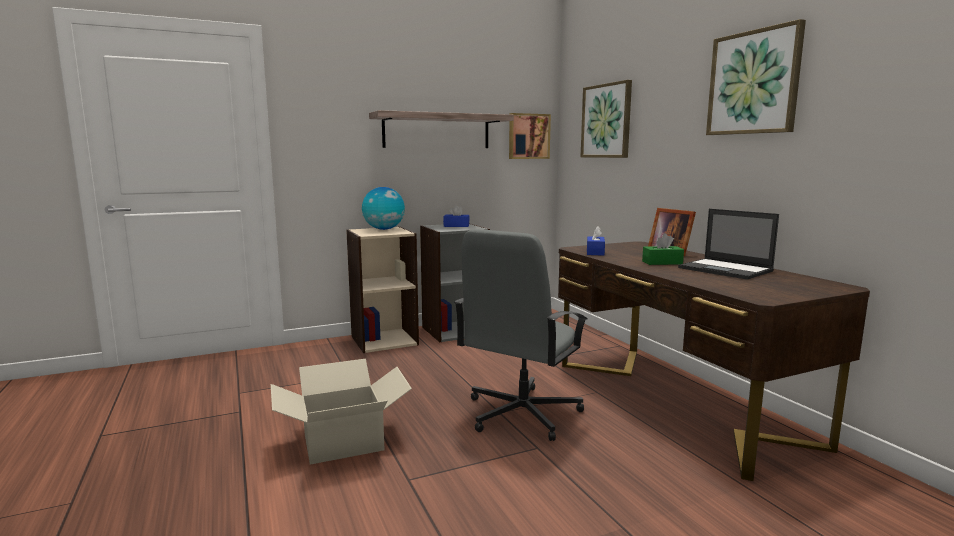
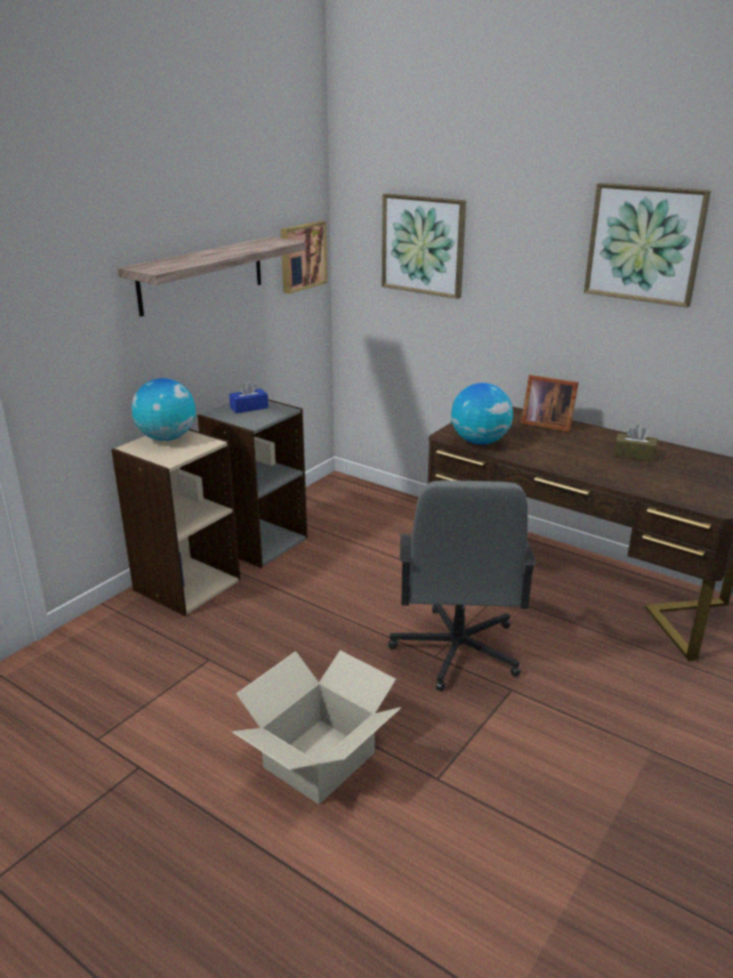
camera: 30 degrees left, 15 degrees up
(595, 252) = (479, 442): blue tissue box -> globe
(662, 262) = (567, 452): green tissue box -> none
(726, 269) = (634, 454): laptop -> brown tissue box

